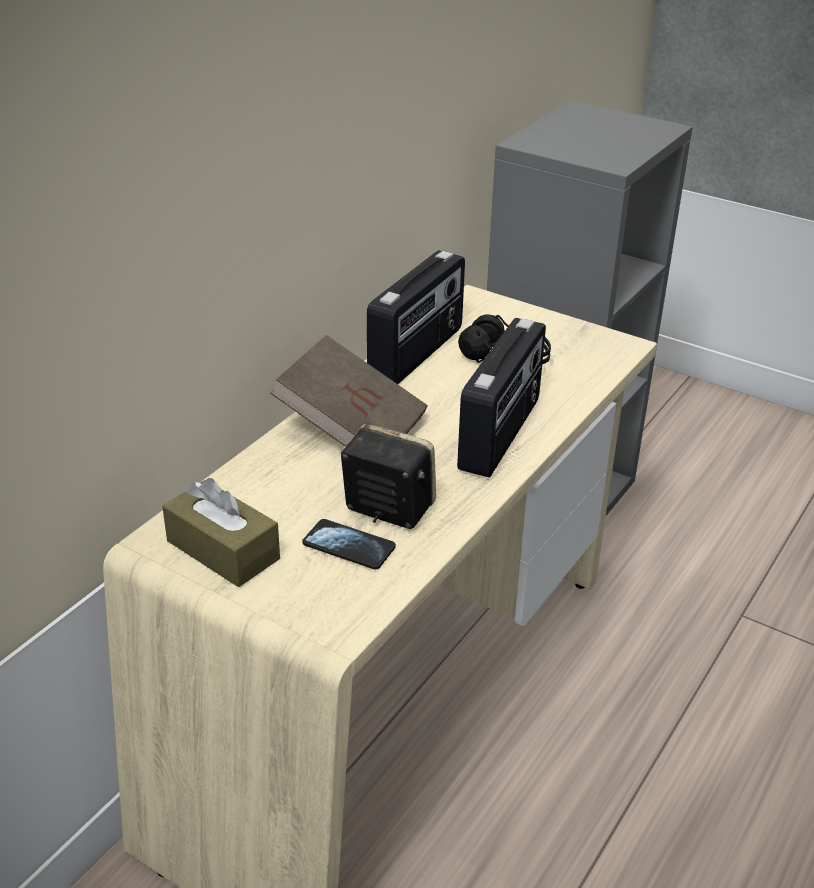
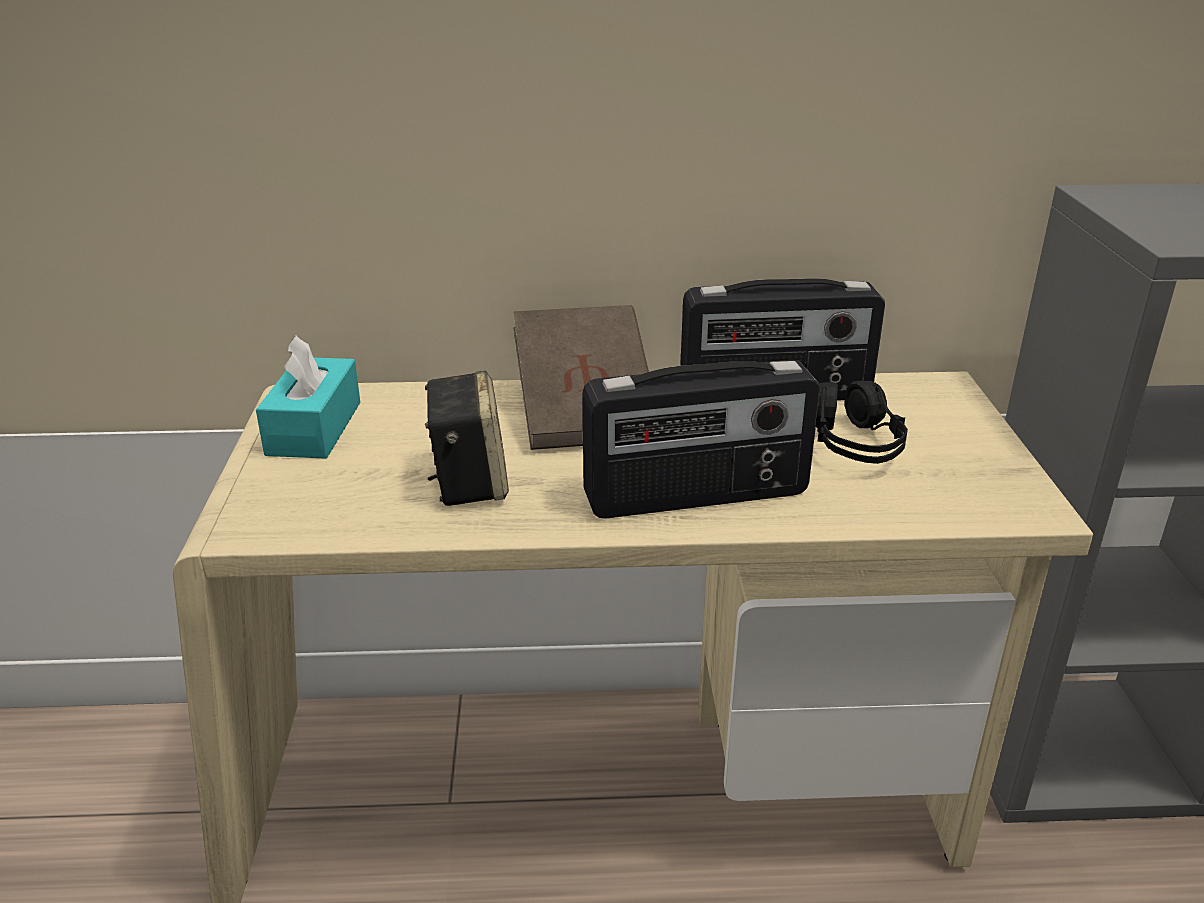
camera: 55 degrees right, 5 degrees down
(223, 550) = (314, 428): brown tissue box -> turquoise tissue box
(349, 546) = (382, 484): phone -> none

